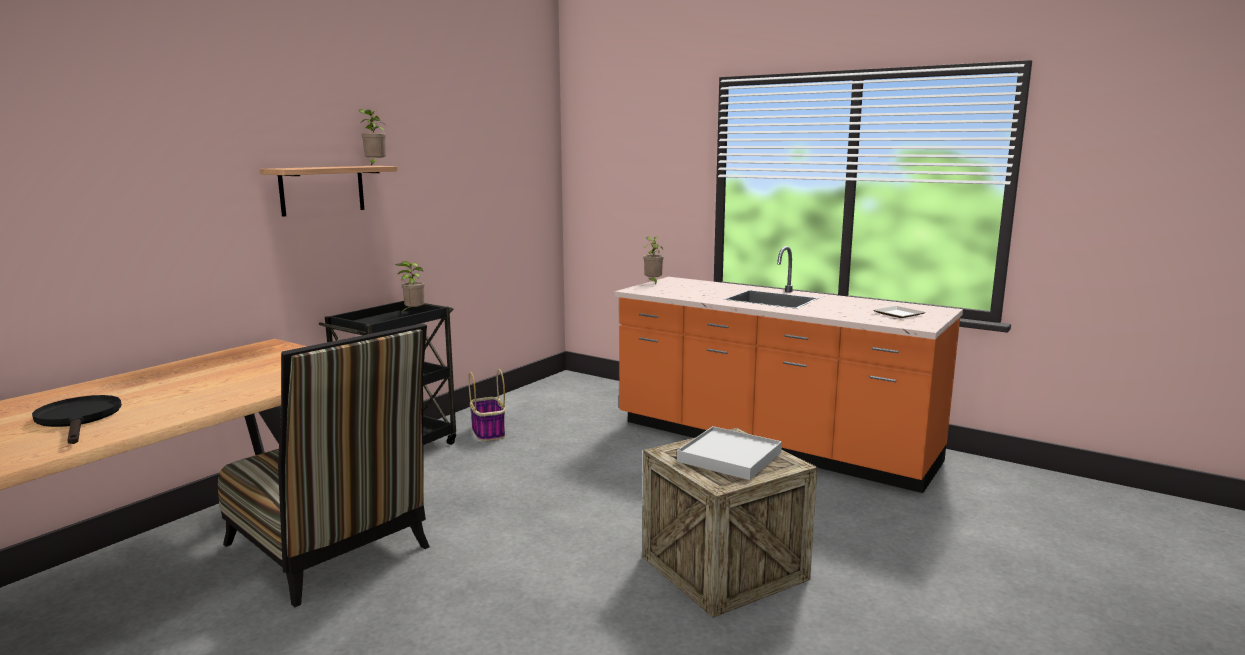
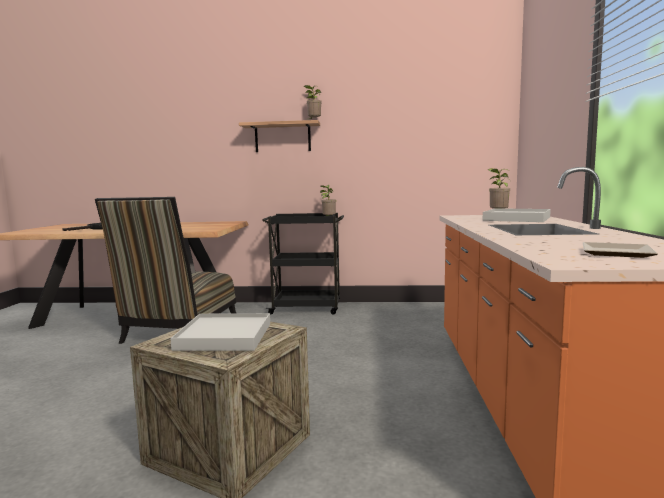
camera: 60 degrees right, 5 degrees down
(488, 432) = (364, 315): basket -> none
(698, 287) = (517, 219): none -> white tray

